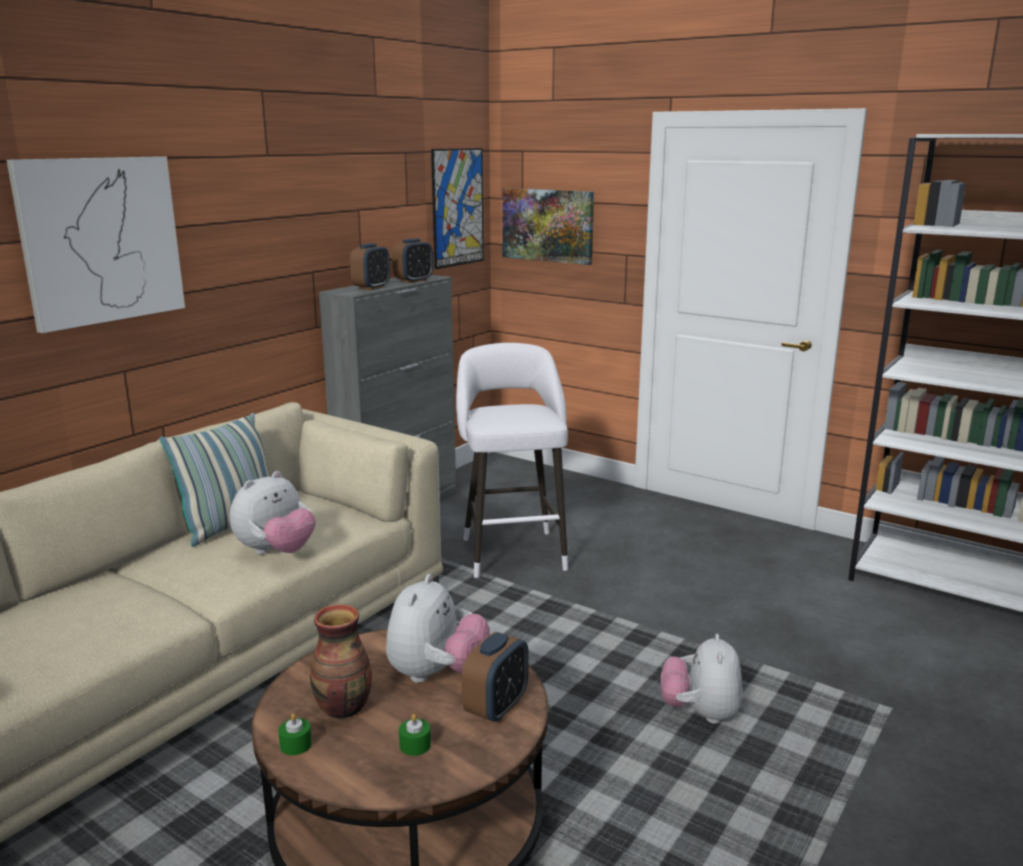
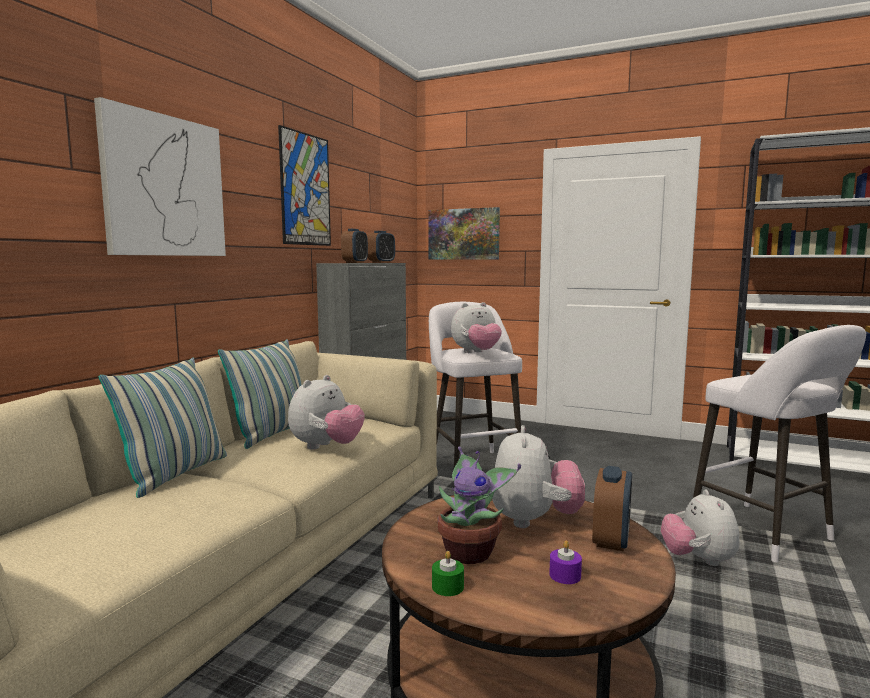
camera: 10 degrees left, 10 degrees down
(107, 579) = (175, 475): none -> pillow
(344, 708) = (471, 552): vase -> potted plant
(415, 745) = (565, 575): green candle -> purple candle
(457, 207) = (399, 220): picture -> picture (305, 189)
(508, 419) = (476, 353): none -> plush toy
(814, 687) = (766, 534): none -> white stool

